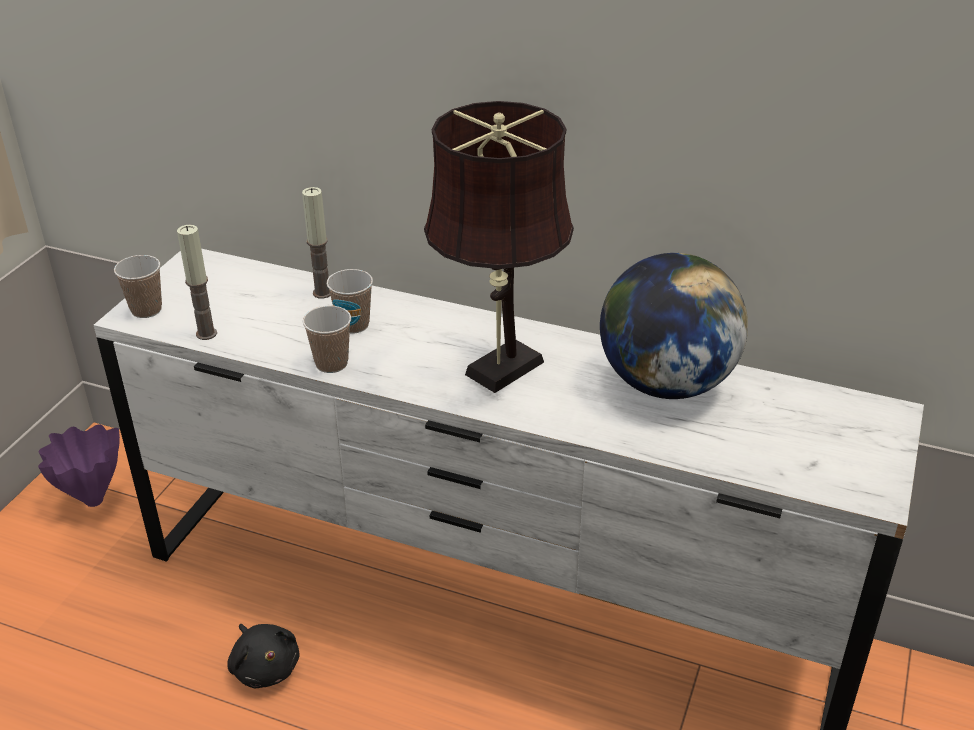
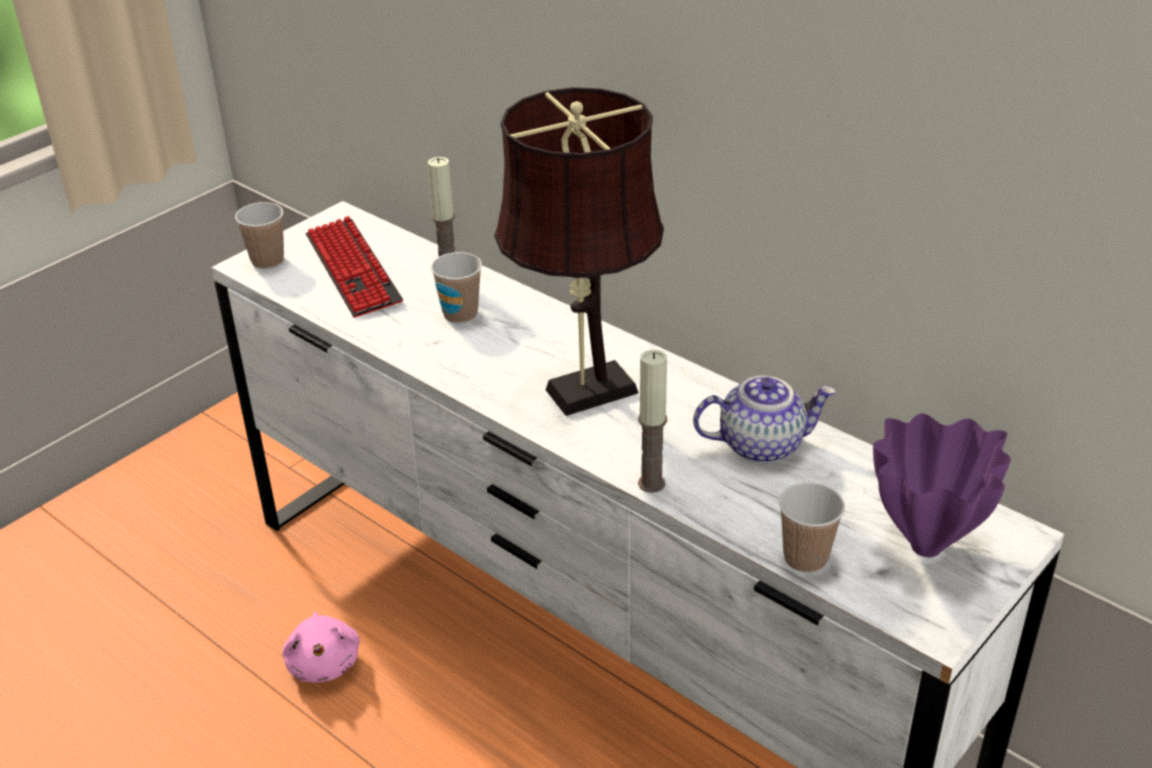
camera: 20 degrees right, 0 degrees up
(92, 501) = (233, 454): purple vase -> purple vase (923, 548)
(206, 334) = (311, 296): candle -> candle (651, 483)
(232, 303) = (352, 269): none -> keyboard
(265, 667) = (324, 662): black plush toy -> pink plush toy
(331, 363) = (415, 351): cup -> cup (805, 558)
(666, 383) = (761, 444): globe -> teapot

